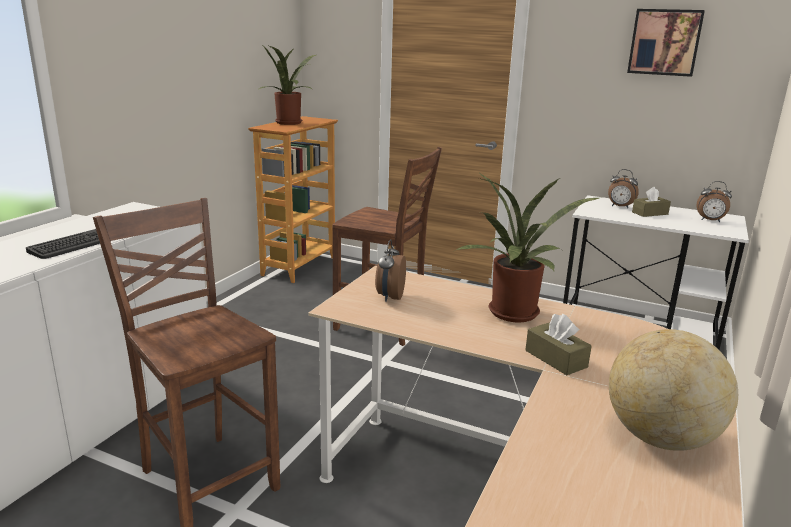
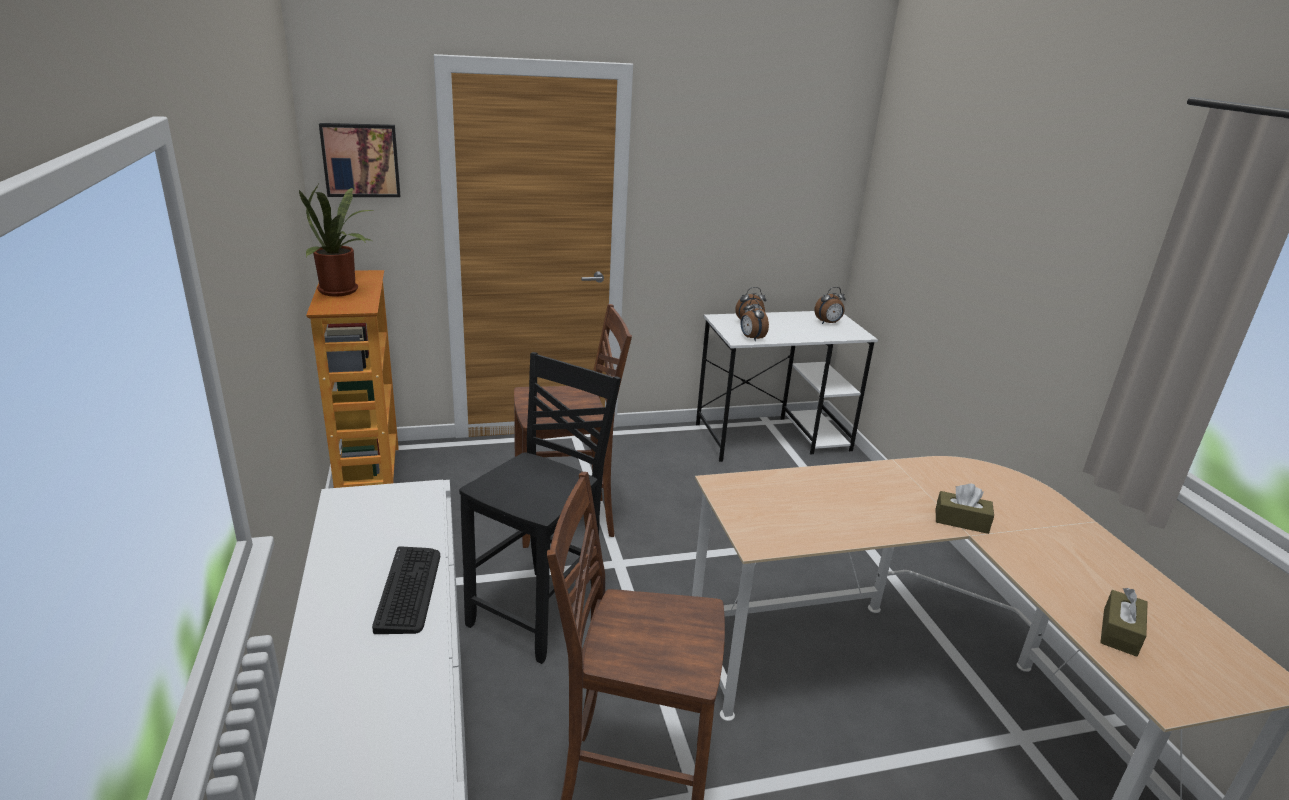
camera: 40 degrees left, 5 degrees up
(293, 366) = (540, 612): none -> black chair
(389, 297) = (770, 510): alarm clock -> alarm clock (751, 338)
(514, 315) = (877, 489): potted plant -> none
(650, 213) = (780, 326): brown tissue box -> brown tissue box (1119, 632)
(660, 438) = (1095, 560): globe -> none
(665, 42) = (768, 155): picture -> picture (361, 160)

